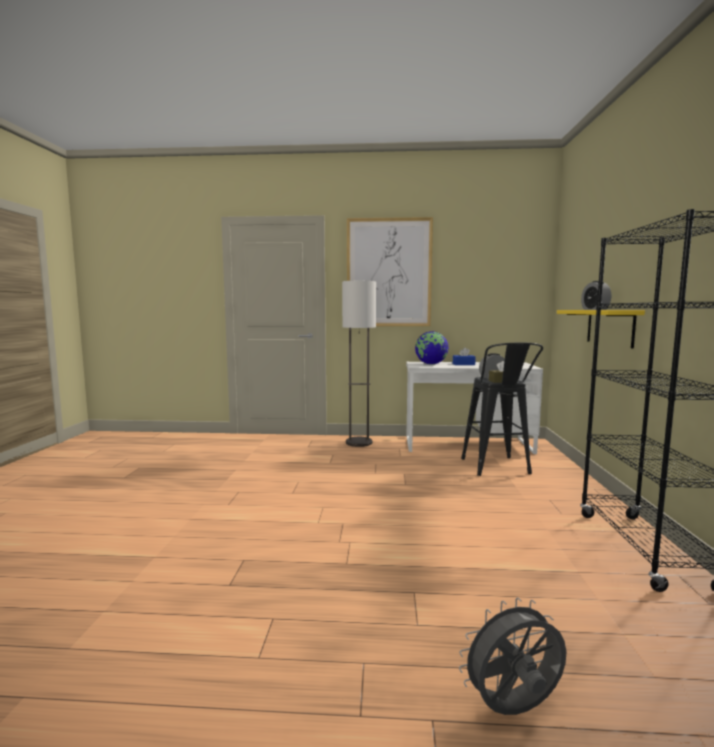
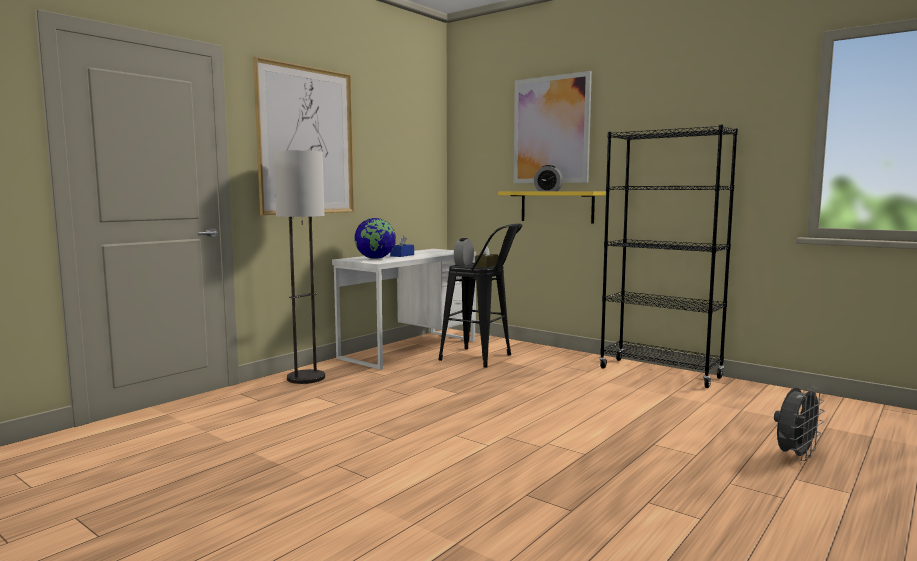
camera: 55 degrees left, 0 degrees up
(514, 710) = (795, 456): grey fan -> grey fan turned 150 degrees counterclockwise
(612, 241) = (551, 130): none -> picture

